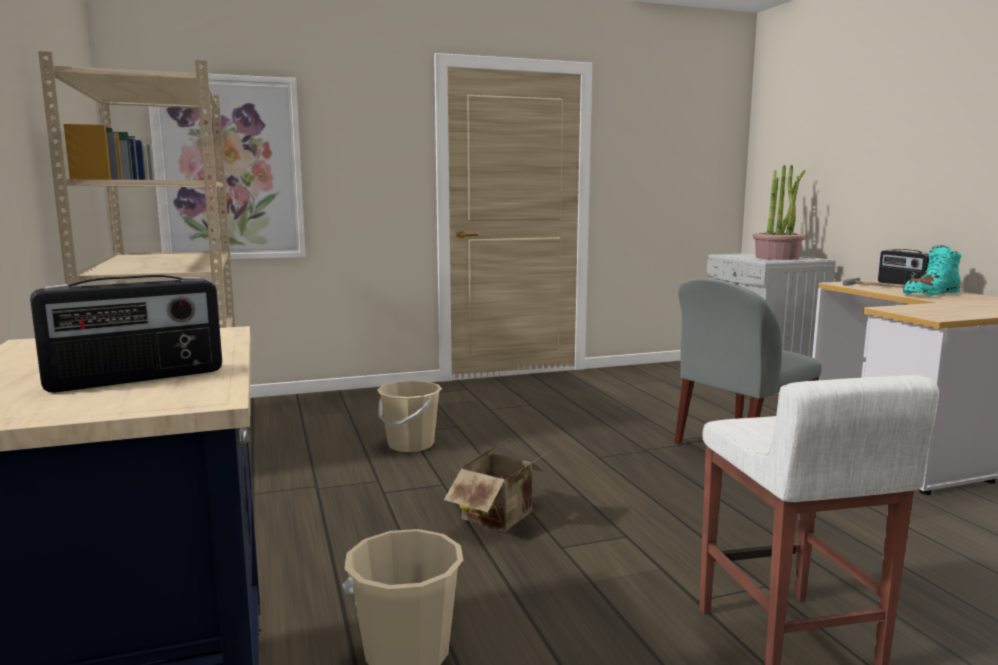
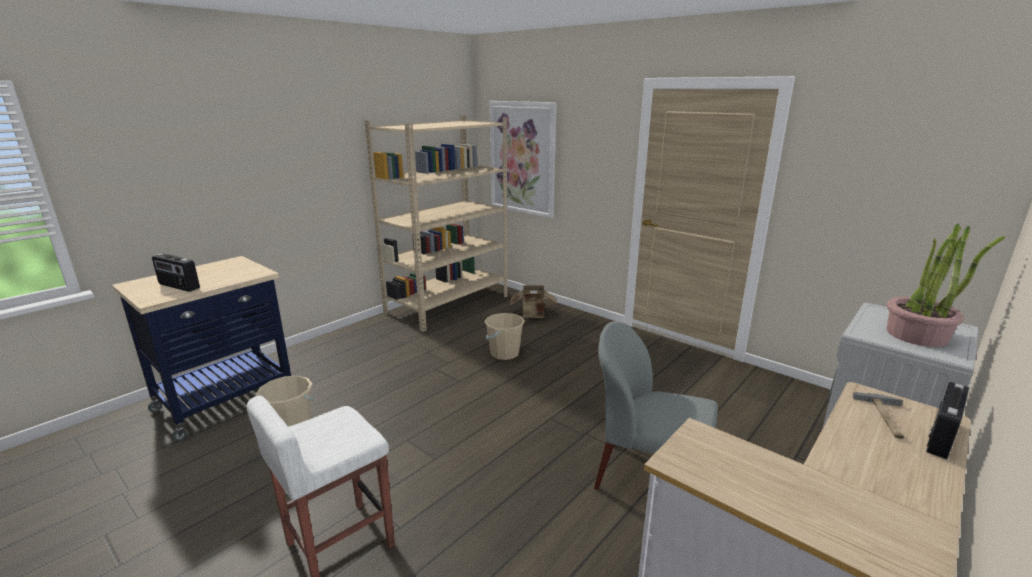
camera: 60 degrees right, 10 degrees up
(503, 518) = (430, 411): cardboard box -> cardboard box (534, 315)
(930, 294) = (872, 459): turquoise boot -> none

